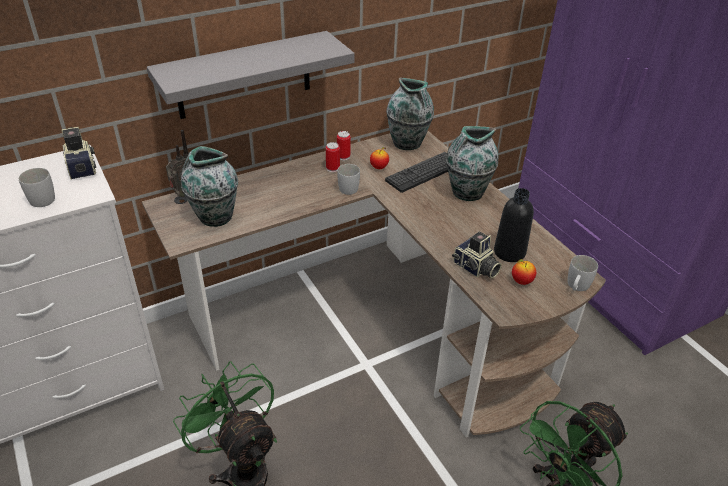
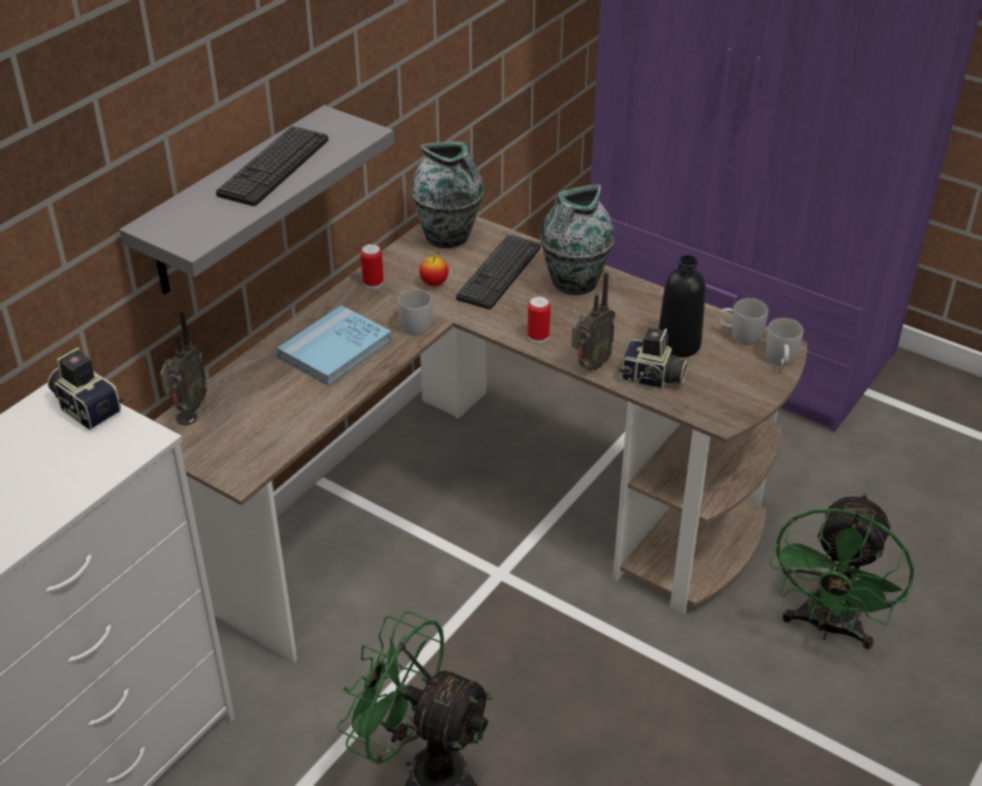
camera: 25 degrees left, 0 degrees up
(40, 198) = (69, 469): white mug -> white mug (740, 335)
(214, 217) = (258, 425): vase -> none
(263, 55) = (274, 167): none -> keyboard
(292, 187) = (335, 349): none -> blue book
(332, 168) = (371, 304): can -> can (538, 336)
(439, 246) = (589, 365): none -> radio
(521, 281) = (716, 376): apple -> none

